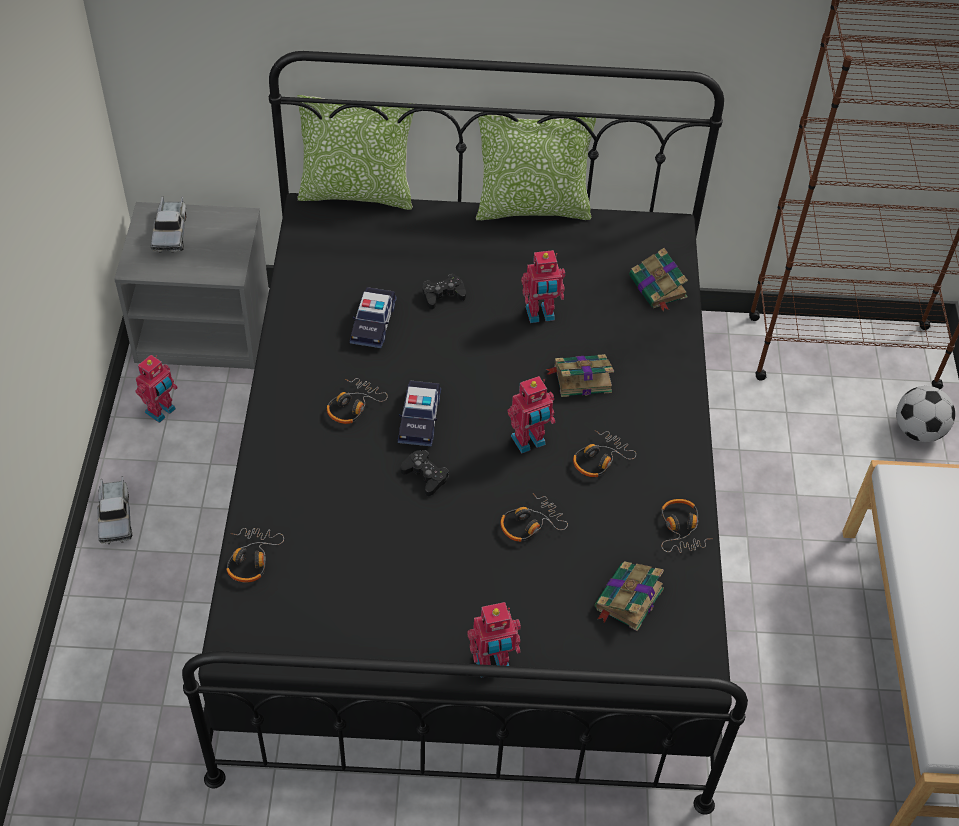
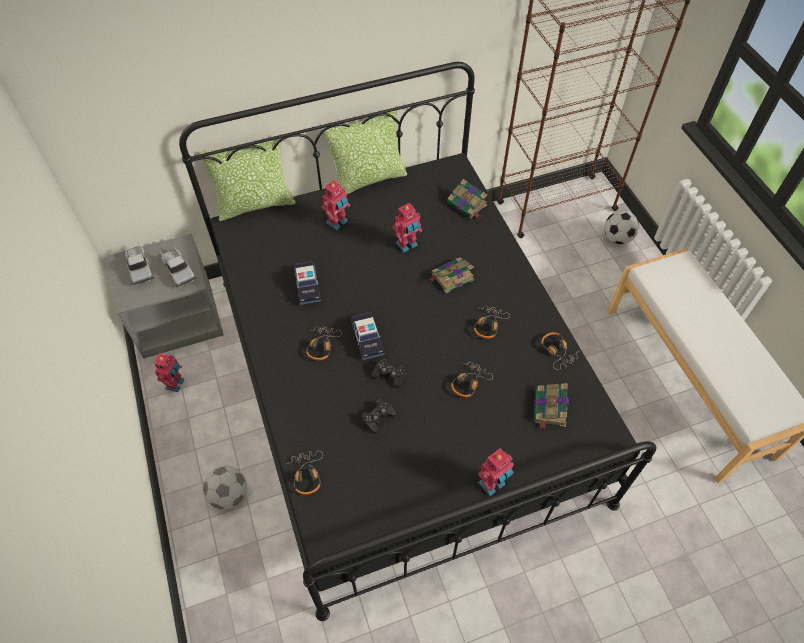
camera: 20 degrees left, 5 degrees up
(115, 516) = (177, 465): toy truck -> toy truck (179, 270)
(164, 579) = (229, 494): none -> football
(443, 295) = (342, 252): black game controller -> black game controller (378, 417)
(529, 442) = (441, 329): toy robot -> toy robot (338, 223)

